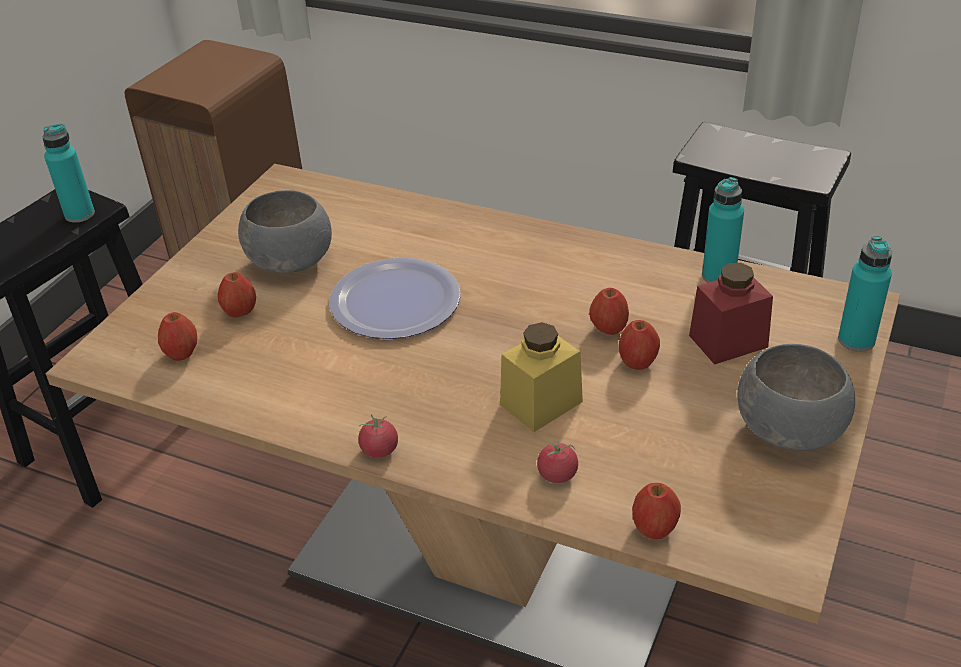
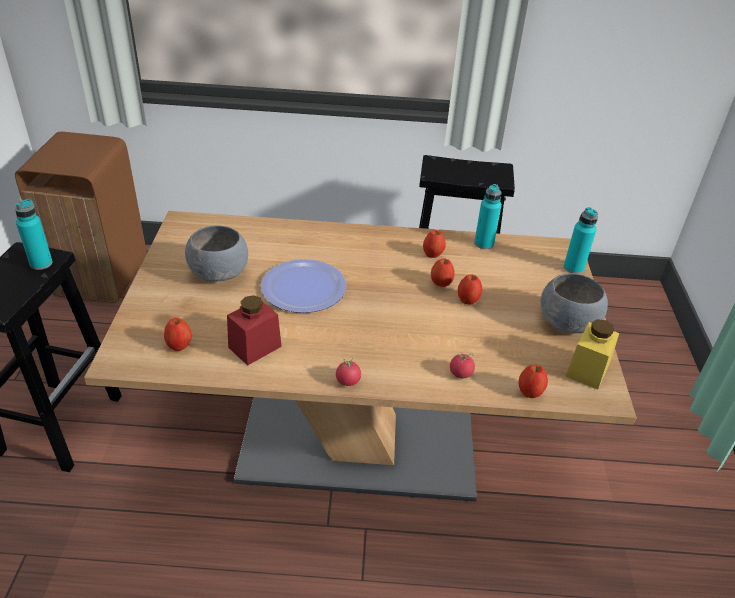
camera: 25 degrees left, 0 degrees up
(240, 312) = (204, 311): apple -> apple (432, 255)
(541, 403) = (427, 334): yellow jar -> yellow jar (587, 370)
(728, 341) = (509, 279): red jar -> red jar (255, 347)

